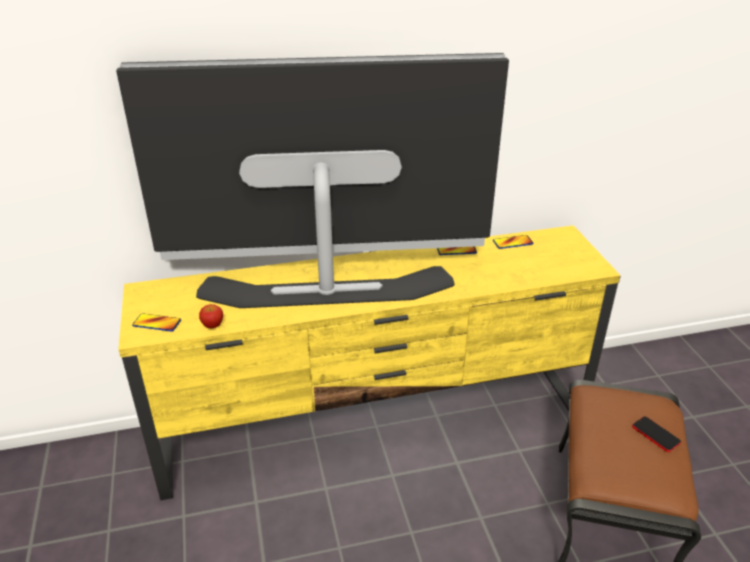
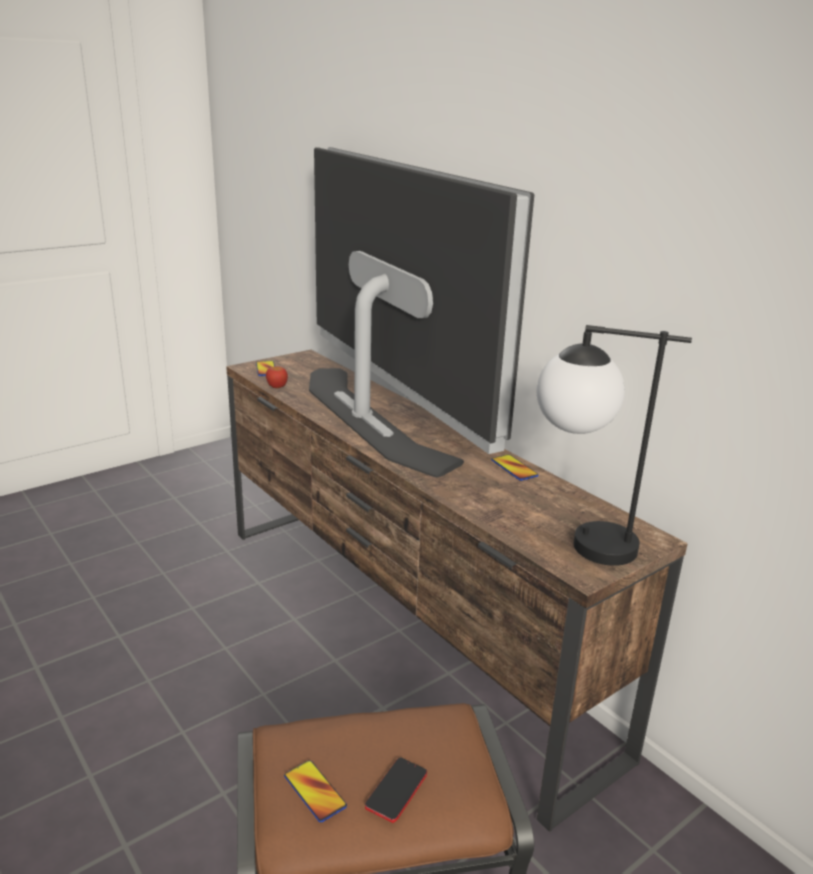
camera: 65 degrees right, 10 degrees down
(376, 424) = (401, 629): yellow tv stand -> brown tv stand
(512, 242) = (576, 501): phone -> phone (315, 791)
(563, 259) = (578, 543): none -> table lamp

